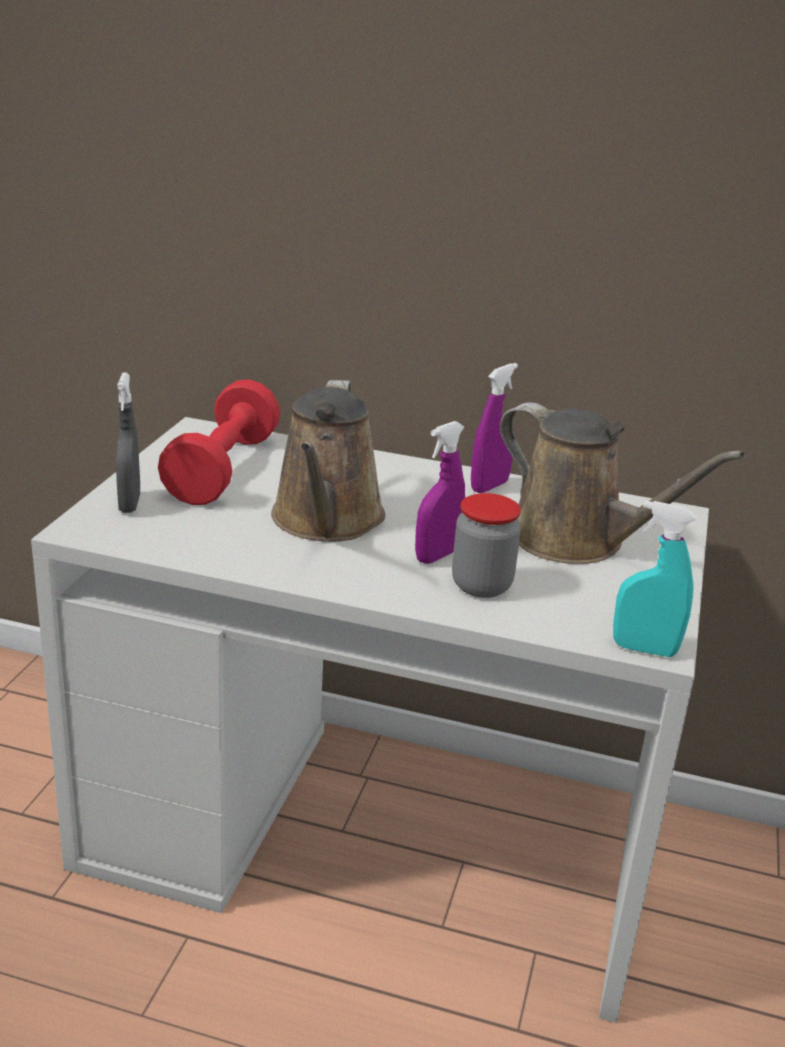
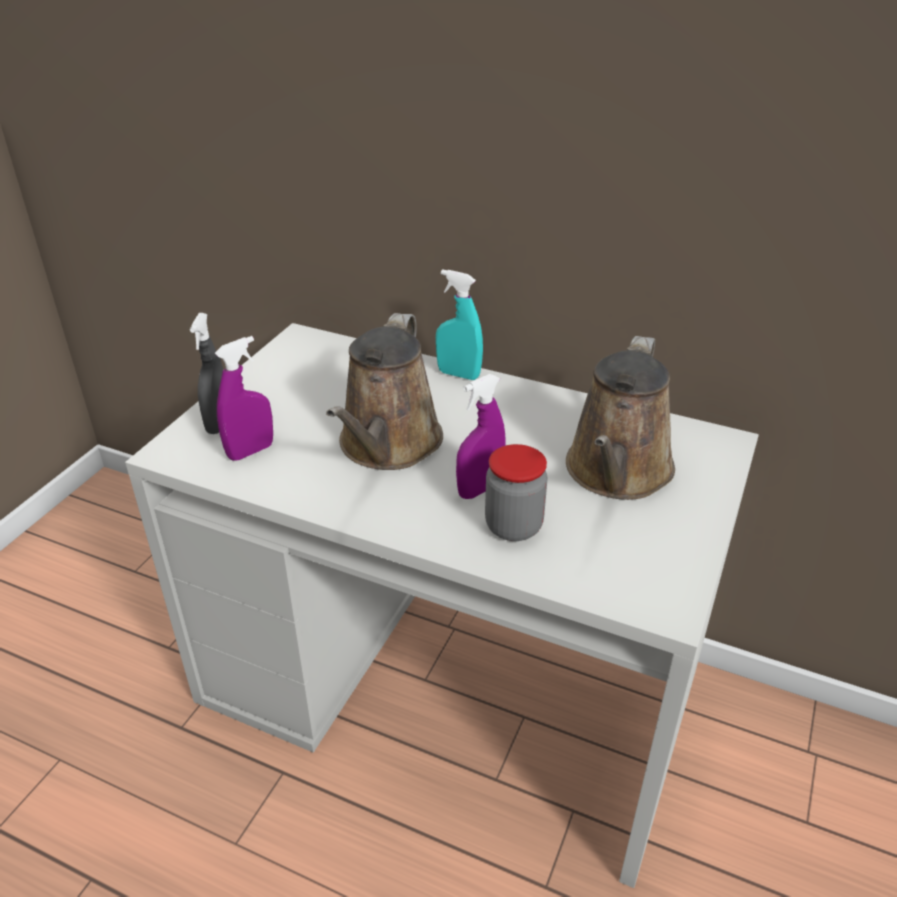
camera: 10 degrees right, 10 degrees up
(222, 469) = (309, 384): red dumbbell -> none
(489, 486) = (549, 406): purple spray bottle -> purple spray bottle (250, 451)
(575, 540) = (617, 473): brown watering can -> brown watering can turned 60 degrees clockwise
(644, 649) = (654, 611): turquoise spray bottle -> turquoise spray bottle (458, 374)

